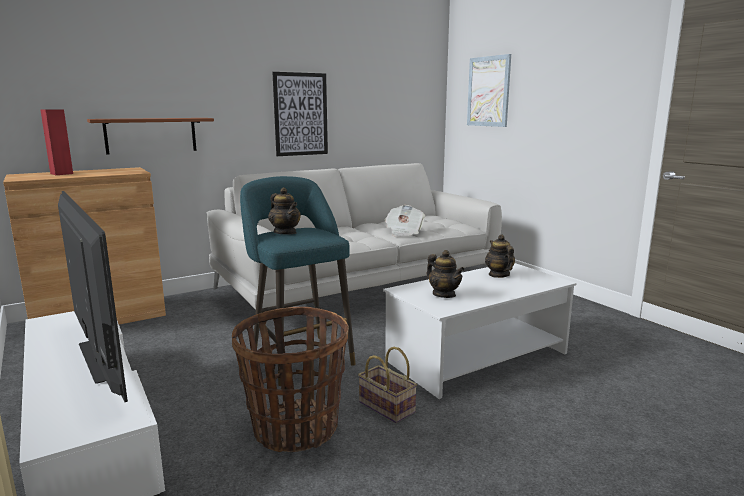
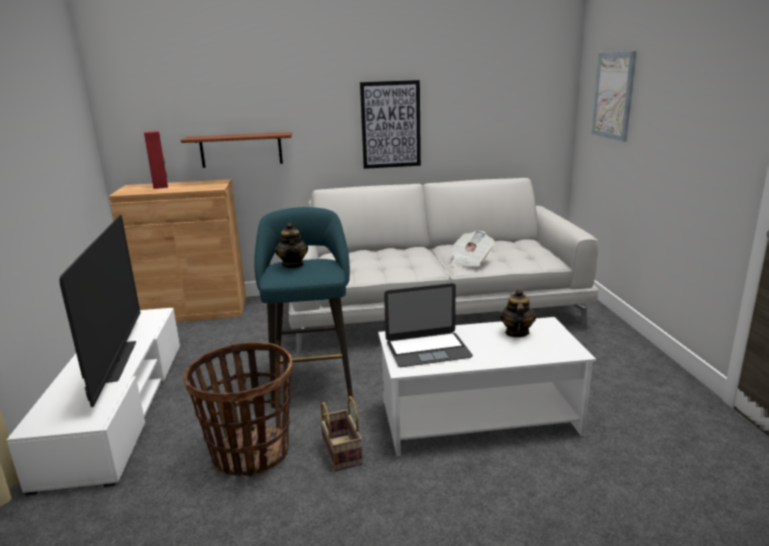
camera: 25 degrees right, 5 degrees up
(444, 294) = (428, 349): teapot -> laptop

